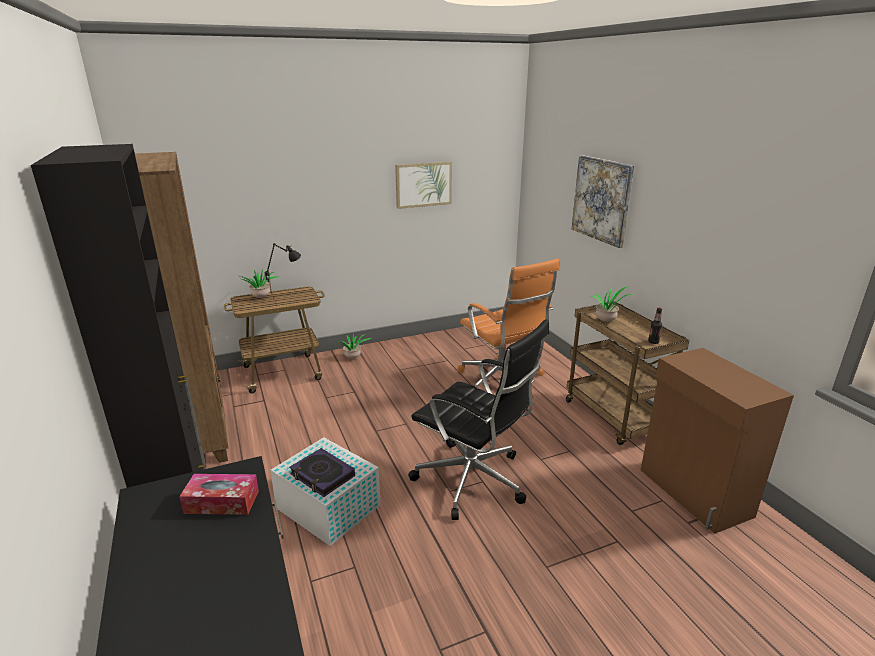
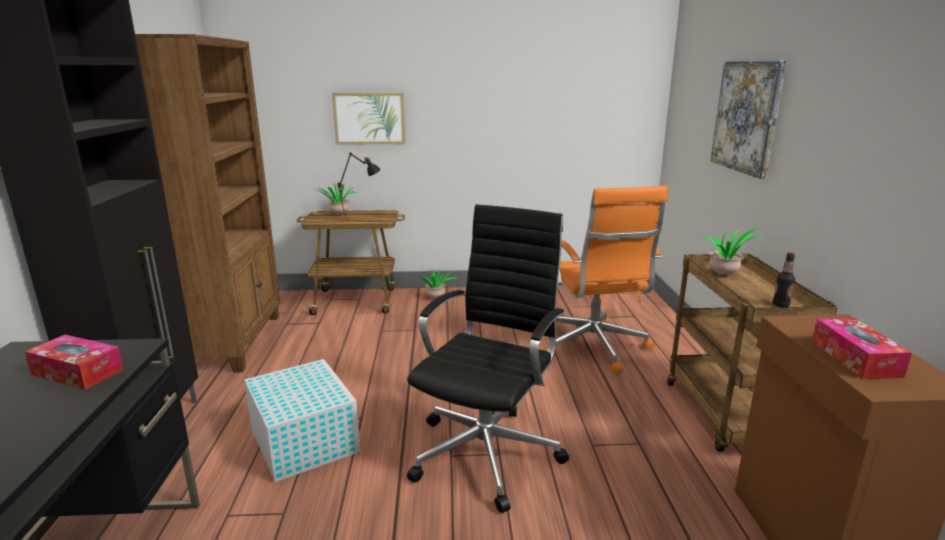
camera: 20 degrees right, 5 degrees down
(322, 475) = (289, 396): book -> none
(423, 184) = (538, 106): picture -> picture (369, 118)
(474, 481) = (488, 451): black office chair -> black office chair turned 120 degrees counterclockwise
(723, 380) = (855, 358): none -> tissue box

